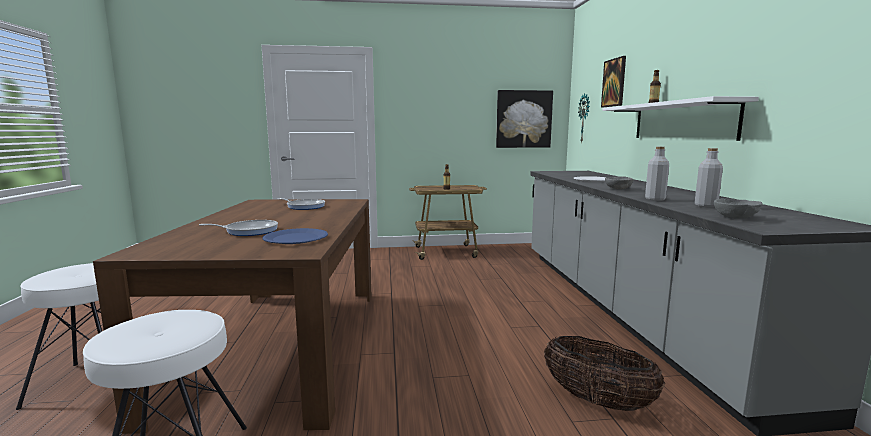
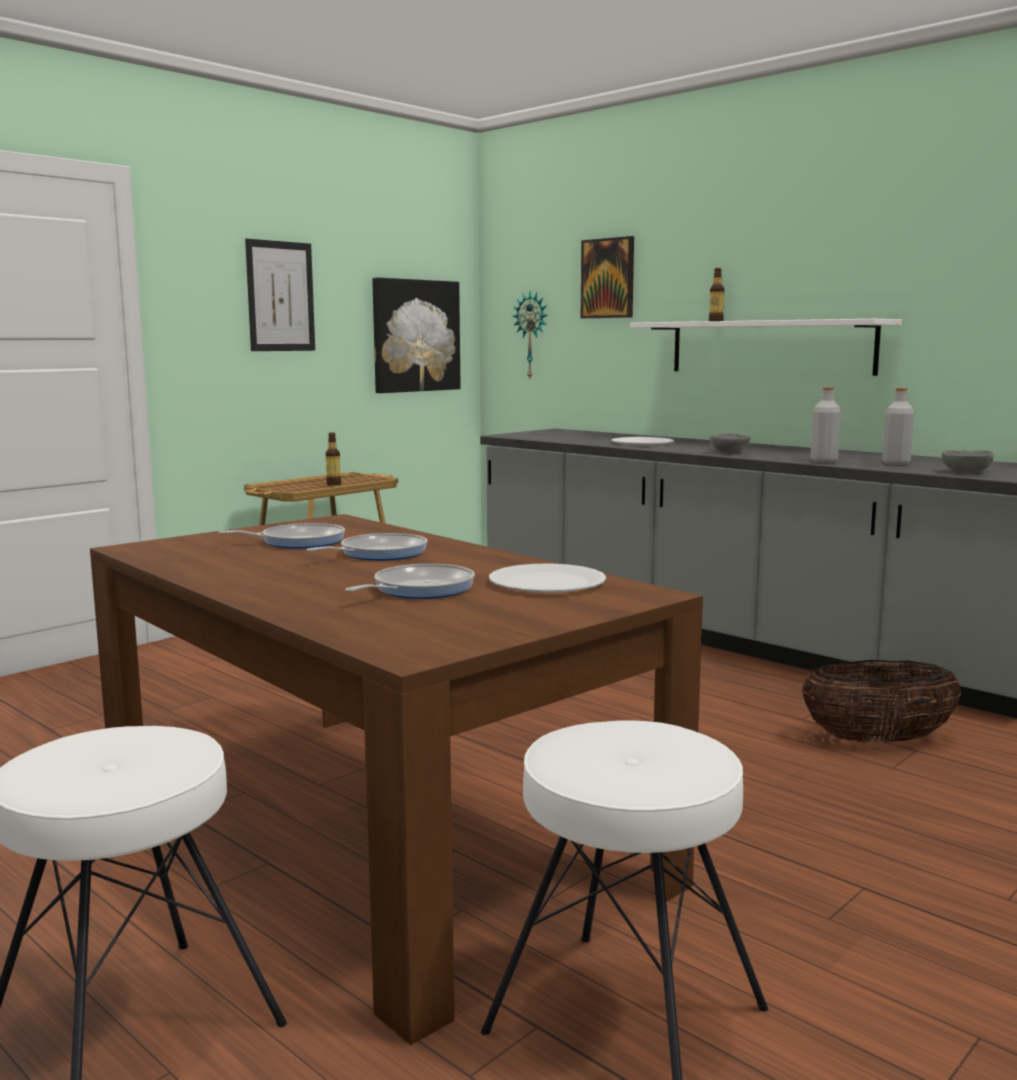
camera: 40 degrees left, 0 degrees up
(295, 238) = (546, 582): blue plate -> white plate
(304, 215) = (379, 553): none -> frying pan
(444, 100) = (280, 296): none -> picture

